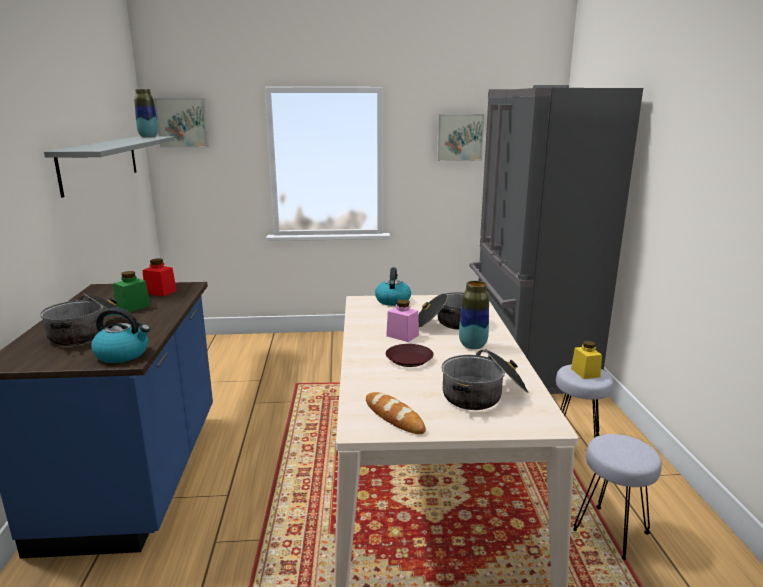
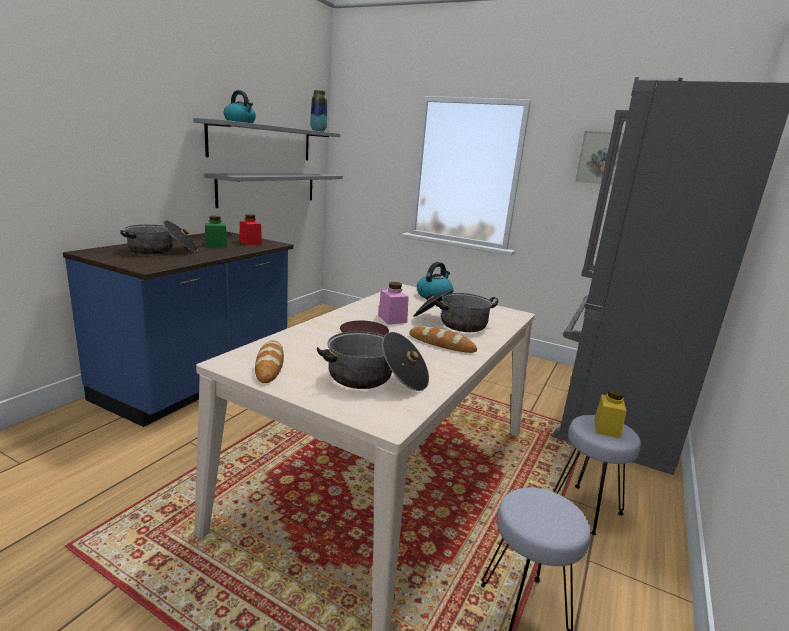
camera: 30 degrees right, 0 degrees up
(113, 217) = (269, 188): none -> grey shelf
(123, 354) = (151, 265): kettle -> kettle (240, 122)
(182, 123) = (356, 125): picture -> none
(472, 346) = (441, 344): vase -> bread

